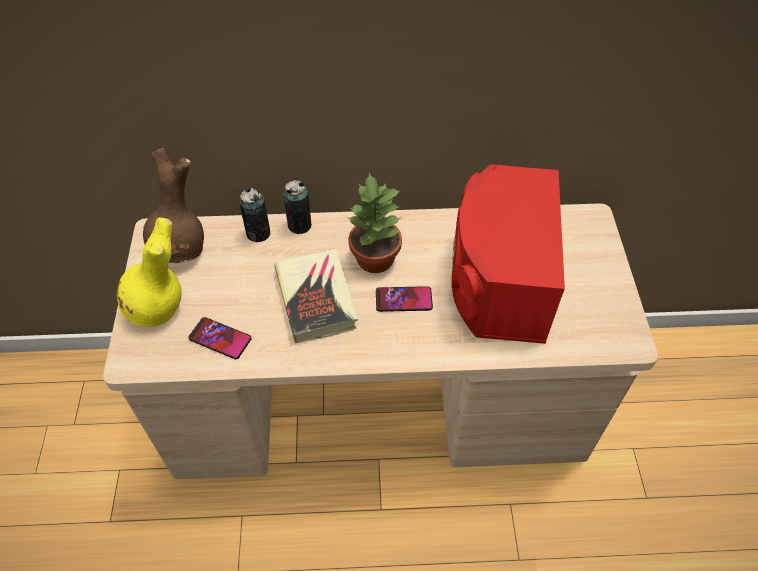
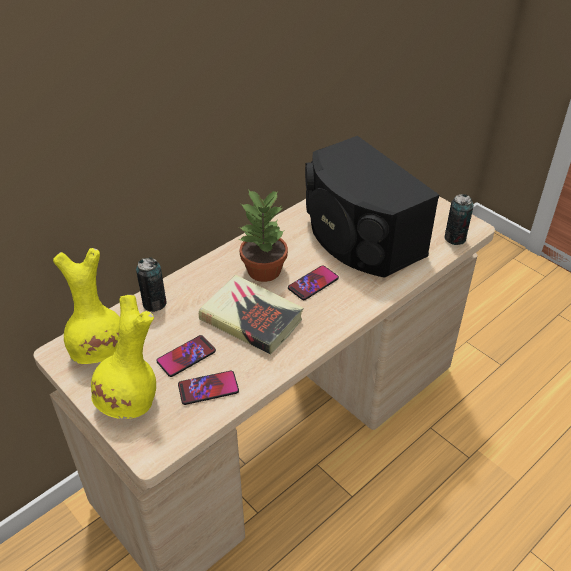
camera: 40 degrees left, 10 degrees down
(181, 249) = (100, 350): brown vase -> yellow vase
(233, 298) = (186, 356): none -> phone
(299, 225) = (182, 280): can -> can (455, 238)
(498, 279) = (359, 237): red speaker -> black speaker

